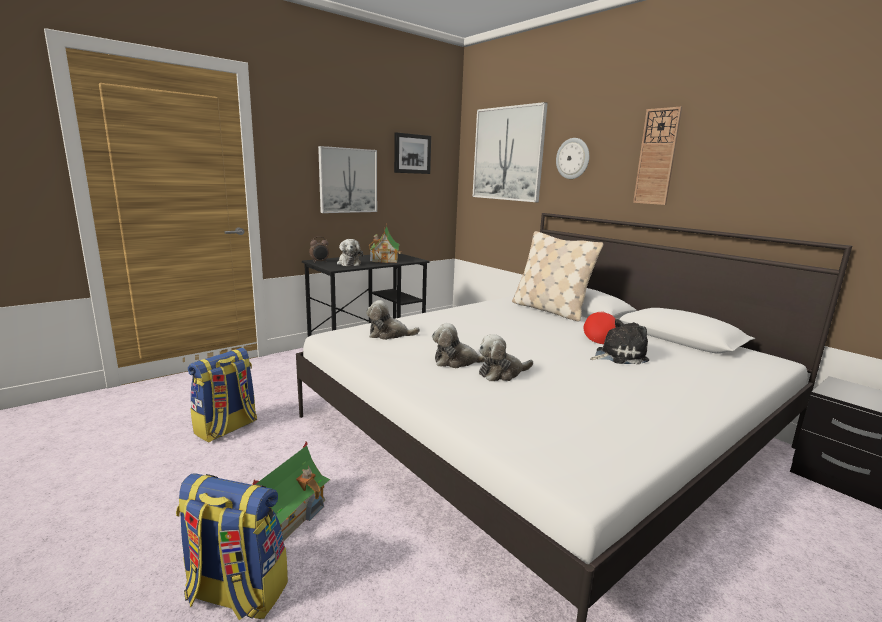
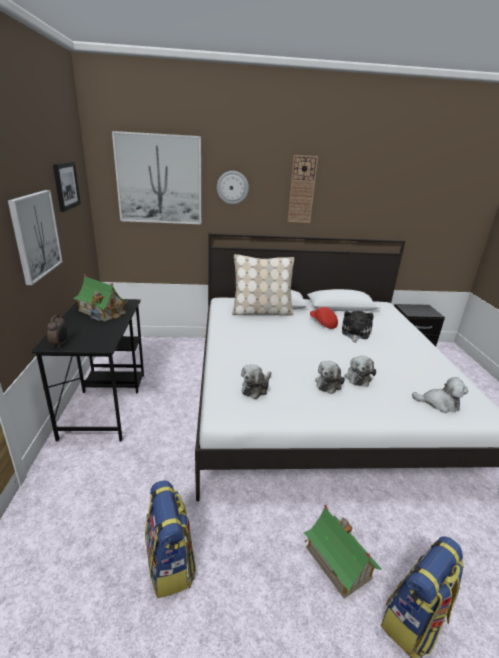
camera: 55 degrees left, 10 degrees up
(349, 263) = (93, 333): plush toy -> plush toy (439, 404)

